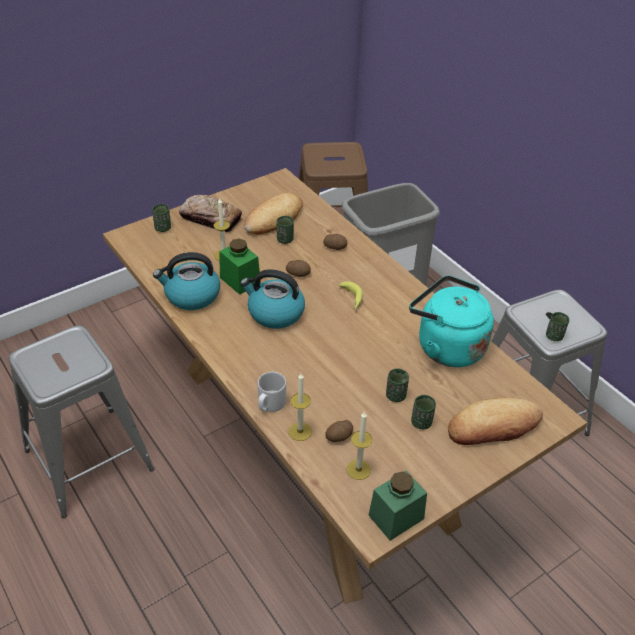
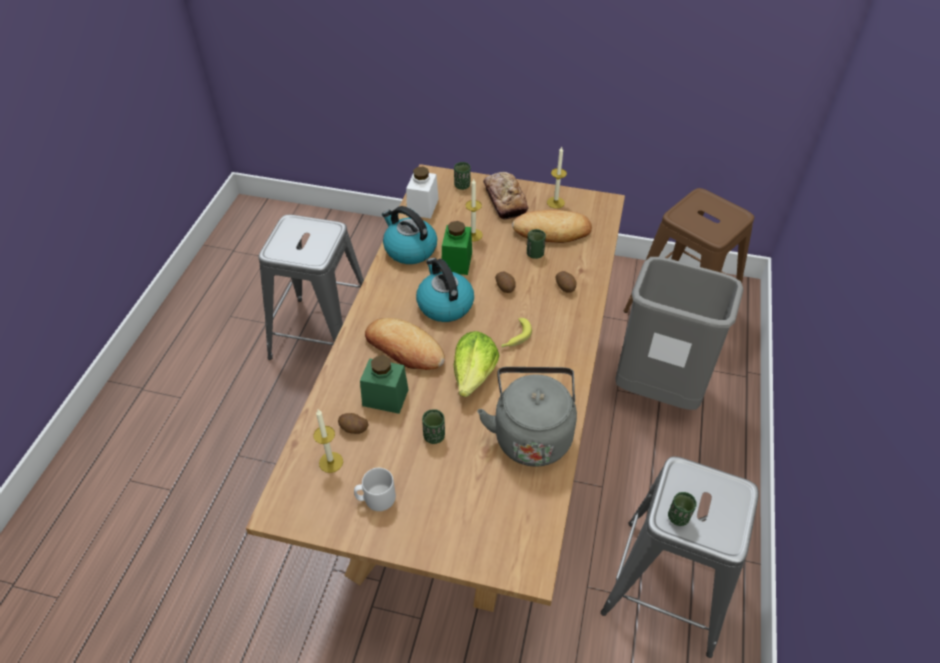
camera: 50 degrees right, 5 degrees up
(155, 261) = (422, 207): none -> white jar
(270, 404) = (346, 366): grey mug -> grey mug (376, 498)
(300, 431) = (336, 401): candle -> candle (555, 202)
(362, 340) = (474, 375): none -> lettuce
(396, 517) = (304, 517): green jar -> green jar (385, 397)
(421, 422) = (421, 472): green cup -> none
(446, 346) = (531, 434): turquoise kettle -> grey kettle
(493, 427) = (468, 527): bread -> bread (404, 349)

